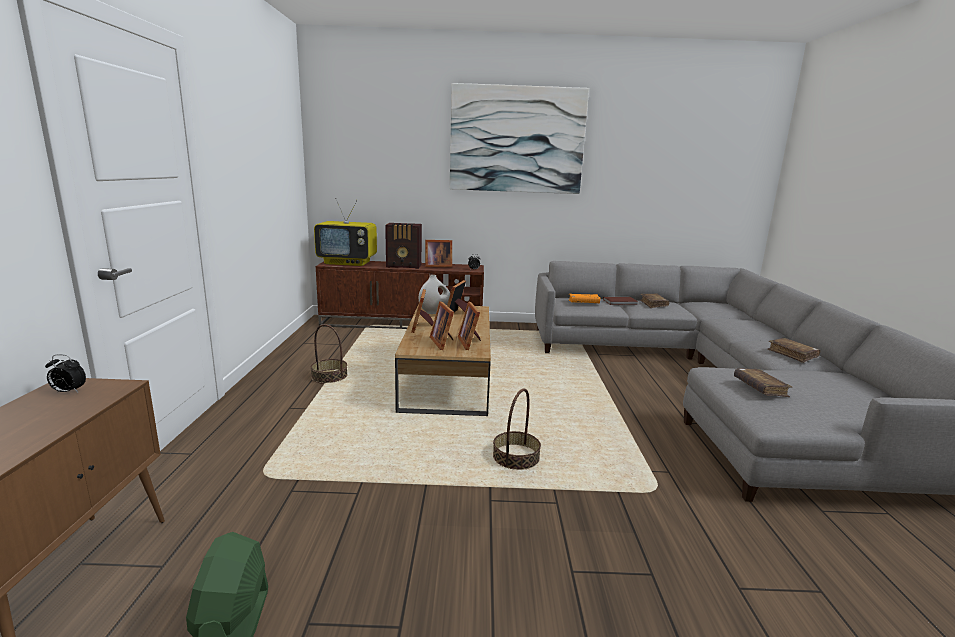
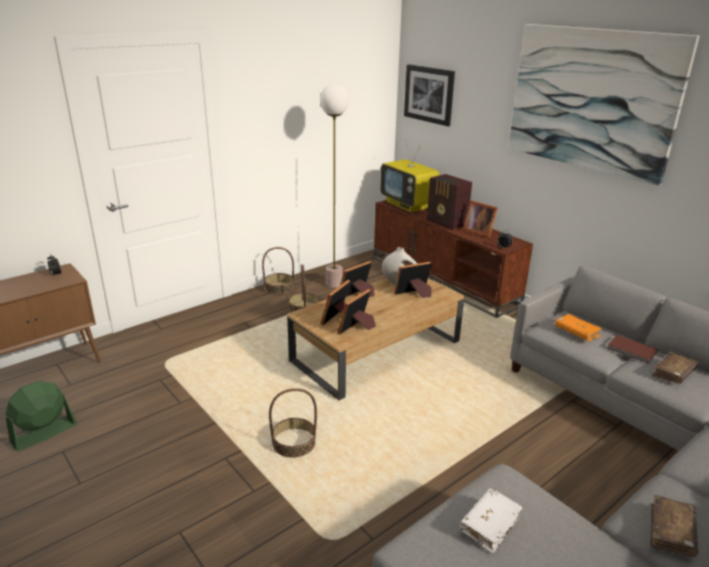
camera: 50 degrees right, 10 degrees up
(270, 372) = (279, 288): none -> basket
(320, 352) = (334, 283): none -> floor lamp
(349, 153) = (429, 94): none -> picture
(760, 388) = (490, 524): brown book -> white book

